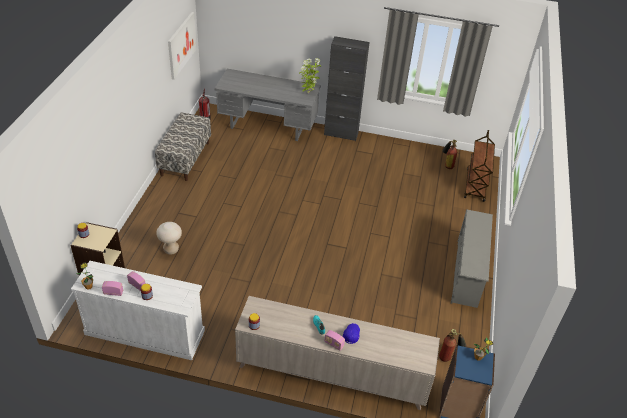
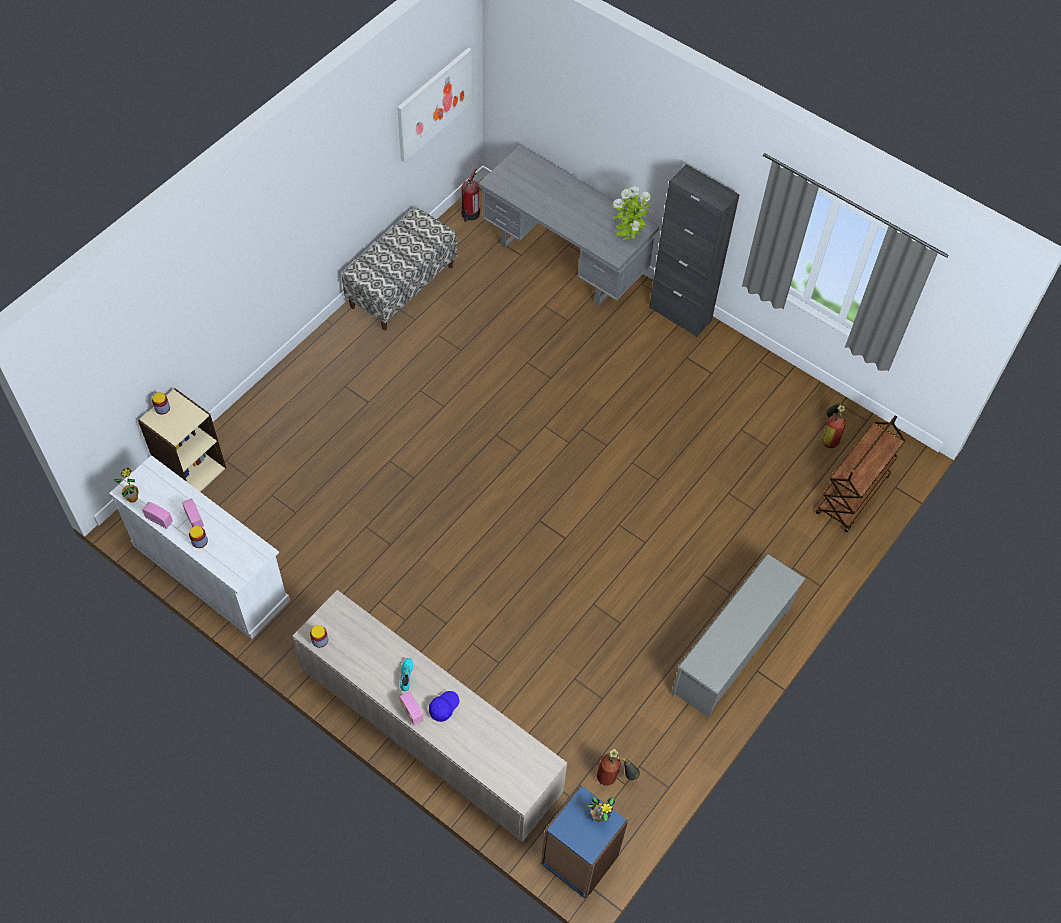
camera: 25 degrees right, 15 degrees up
(171, 250) = (305, 449): beige stool -> none

